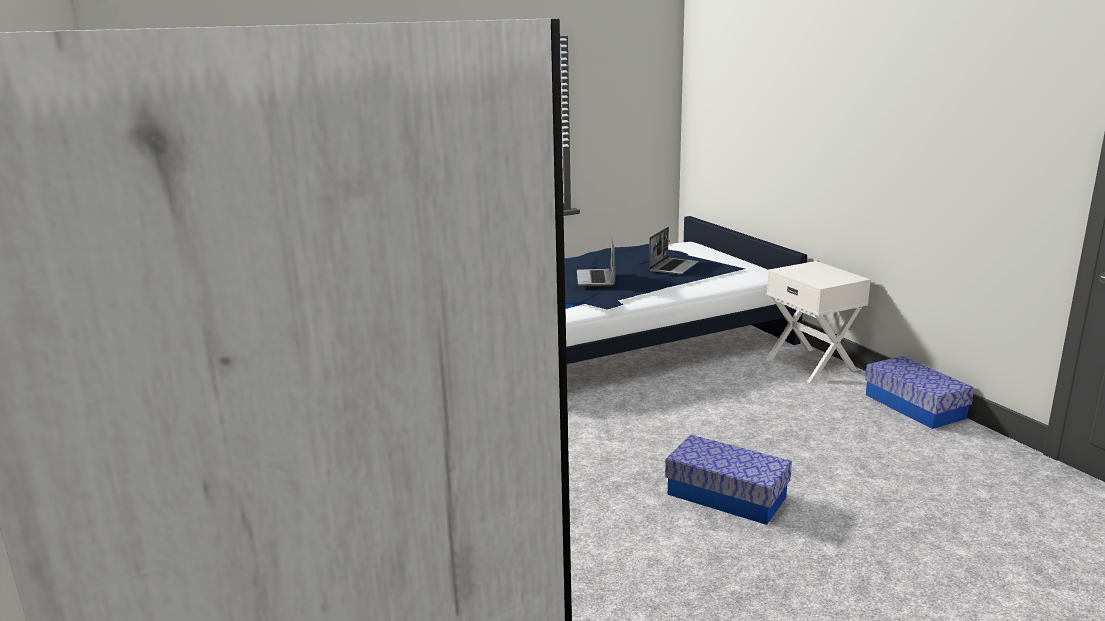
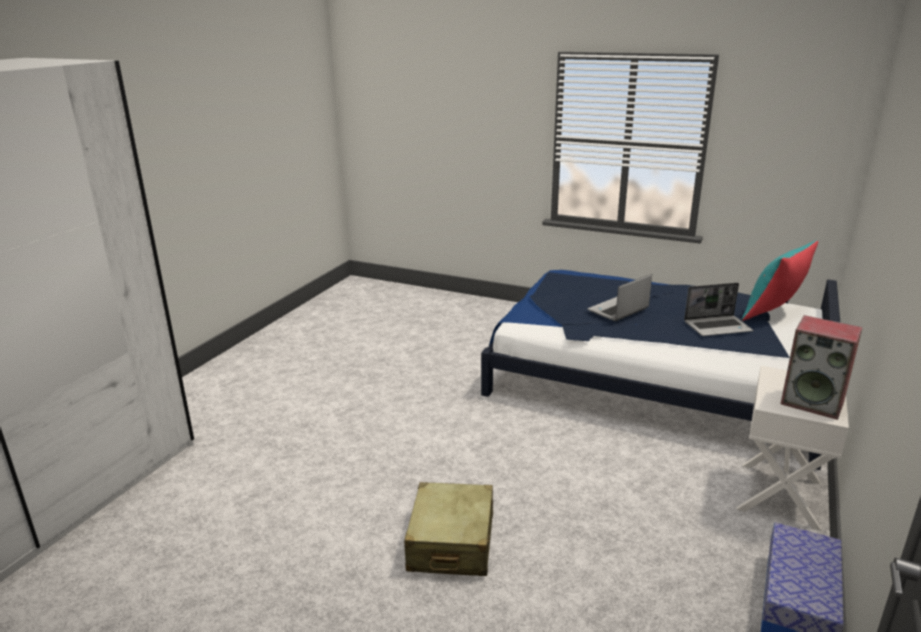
camera: 50 degrees right, 5 degrees up
(679, 249) = (773, 312): none -> turquoise pillow
(726, 496) = (451, 542): storage box -> beige suitcase
(832, 275) = (813, 402): none -> speaker

